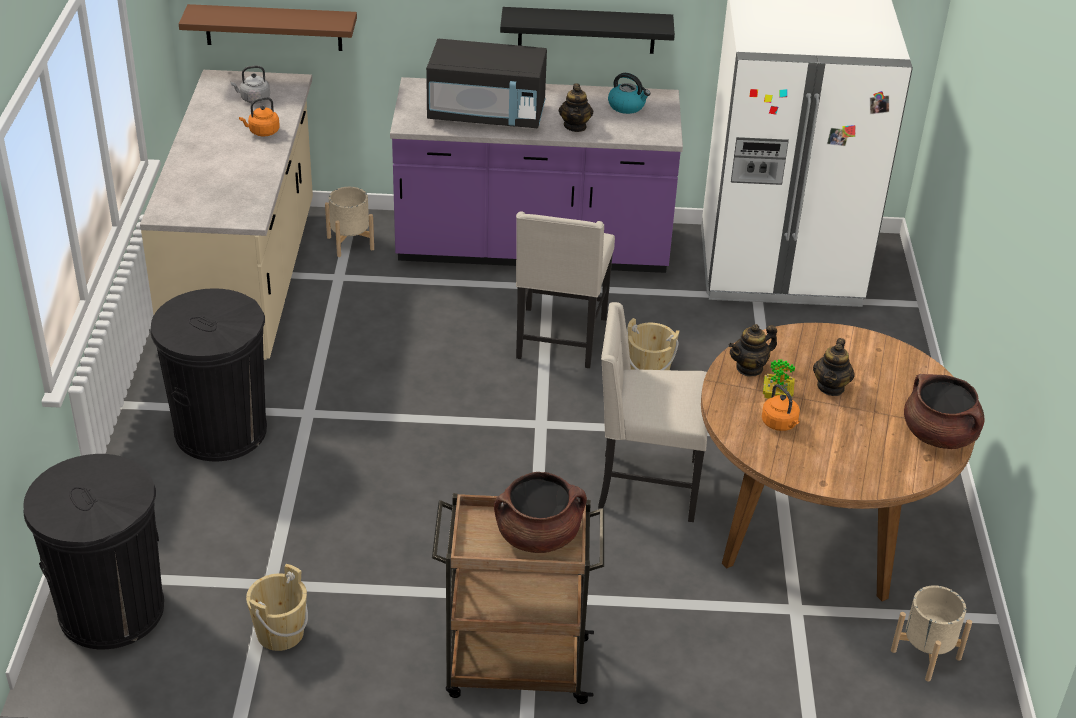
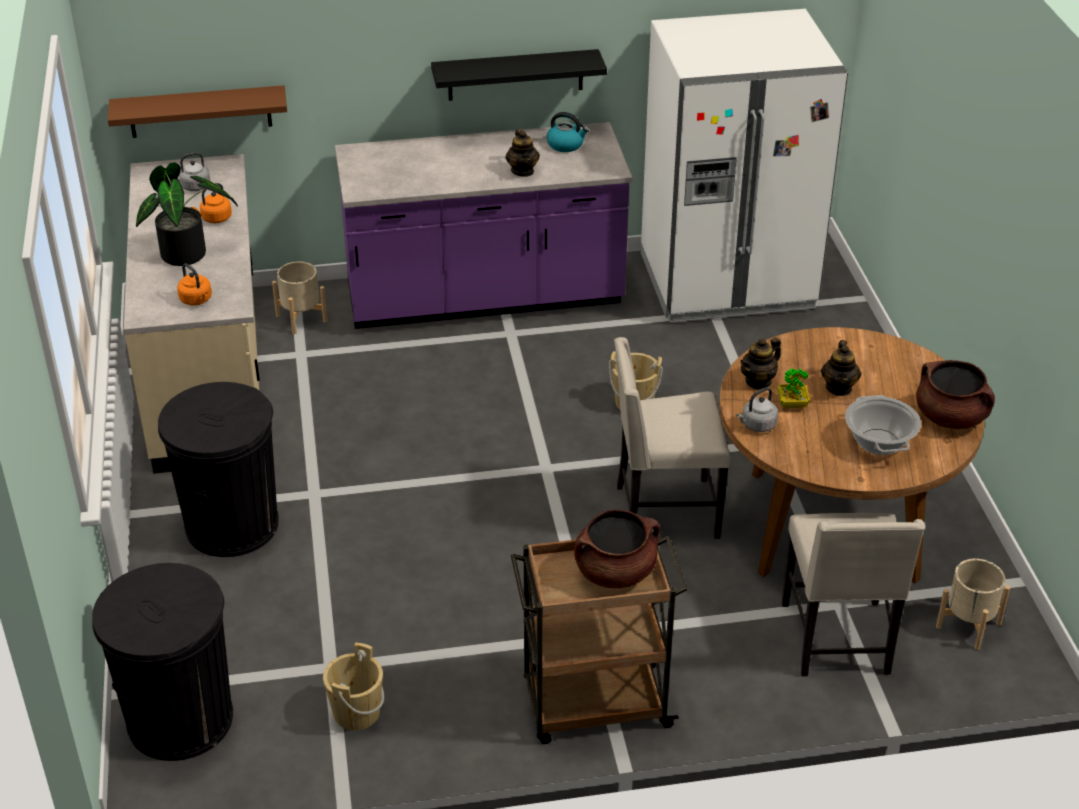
camera: 10 degrees left, 0 degrees up
(226, 163) = (189, 255): none -> potted plant
(487, 114) = (433, 171): black microwave -> none
(559, 339) = (538, 383): beige chair -> beige chair (838, 641)
(733, 412) = (757, 425): none -> grey kettle
(780, 424) = (804, 430): orange kettle -> orange kettle (197, 300)
(855, 449) = (879, 442): none -> cooking pot

